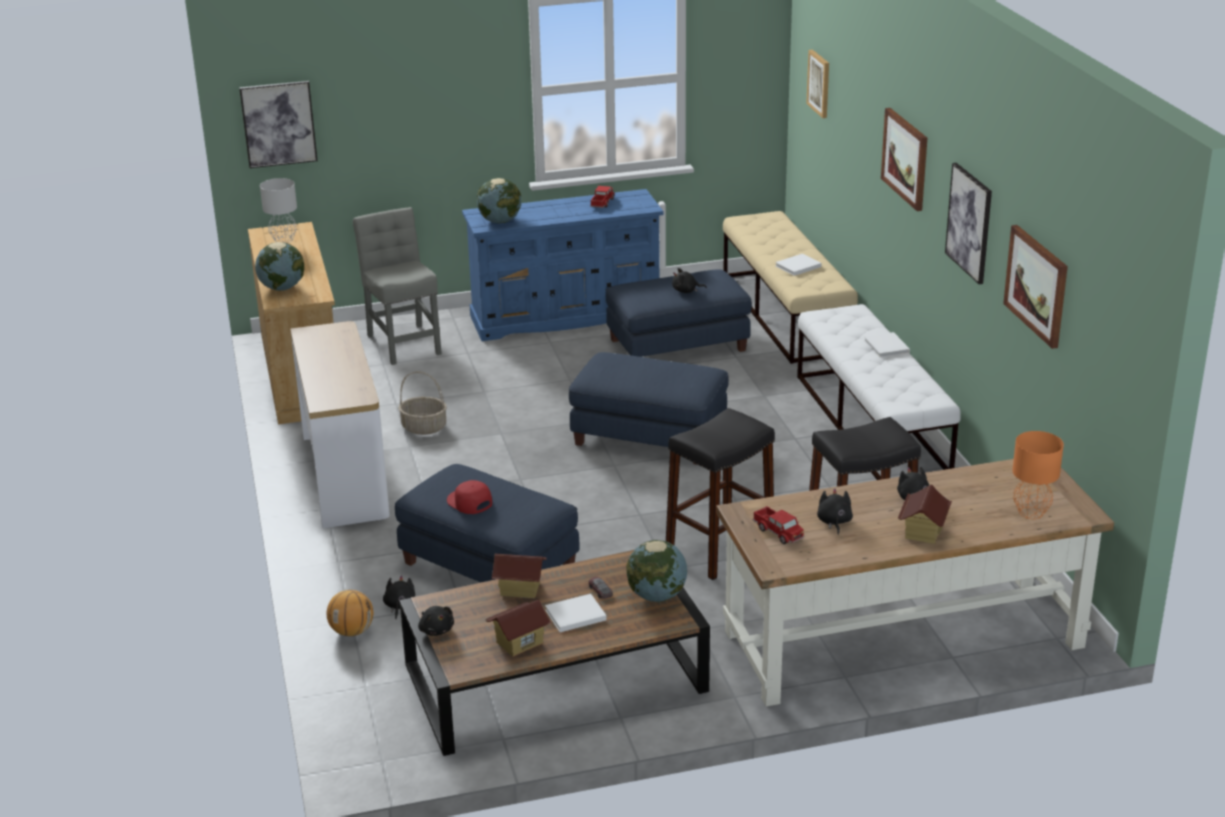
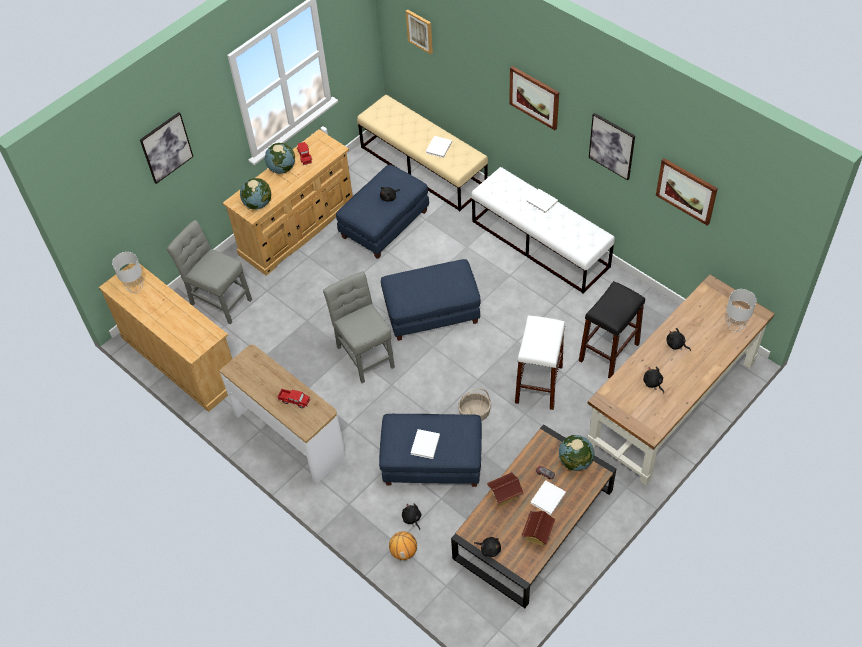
camera: 30 degrees left, 25 degrees up
(278, 124) = (98, 216): picture -> picture (166, 147)
(282, 288) = (182, 337): globe -> globe (282, 168)
(423, 427) = (299, 370): basket -> basket (474, 413)
(469, 502) = (425, 445): red cap -> white book
(520, 441) = (364, 354): none -> grey chair
(567, 316) = (298, 228): blue dresser -> beige dresser
(719, 549) = (538, 384): black stool -> white stool
(778, 532) = (633, 405): toy truck -> toy truck (294, 400)
(922, 532) = (698, 368): toy house -> none
(1031, 513) = (735, 327): orange table lamp -> grey table lamp

